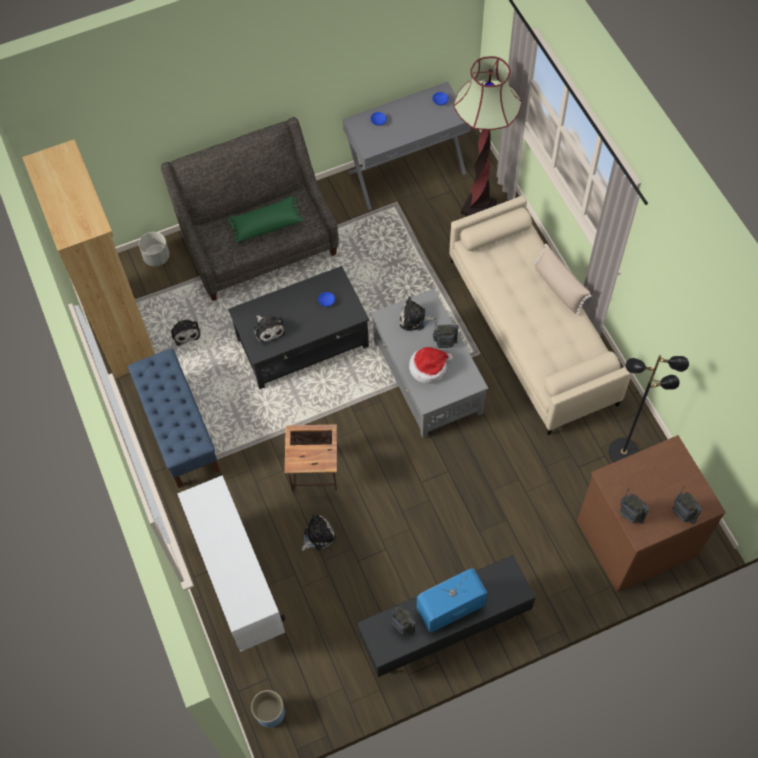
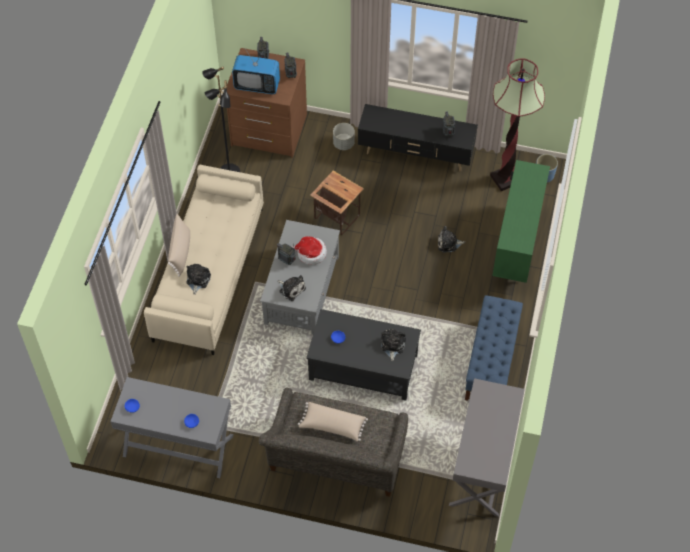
camera: 145 degrees left, 5 degrees down
(121, 327) = (483, 465): brown bookcase -> grey console table
(156, 257) = (419, 505): grey planter -> grey planter (344, 143)
(185, 332) = (439, 429): plush toy -> plush toy (197, 280)
(239, 584) = (516, 247): white cabinet -> green cabinet
(266, 224) = (332, 426): green pillow -> beige pillow
(316, 472) = (421, 279): side table -> side table (336, 217)
(451, 608) = (414, 125): television -> television (257, 85)
(478, 208) = (157, 380): floor lamp -> floor lamp (505, 179)

